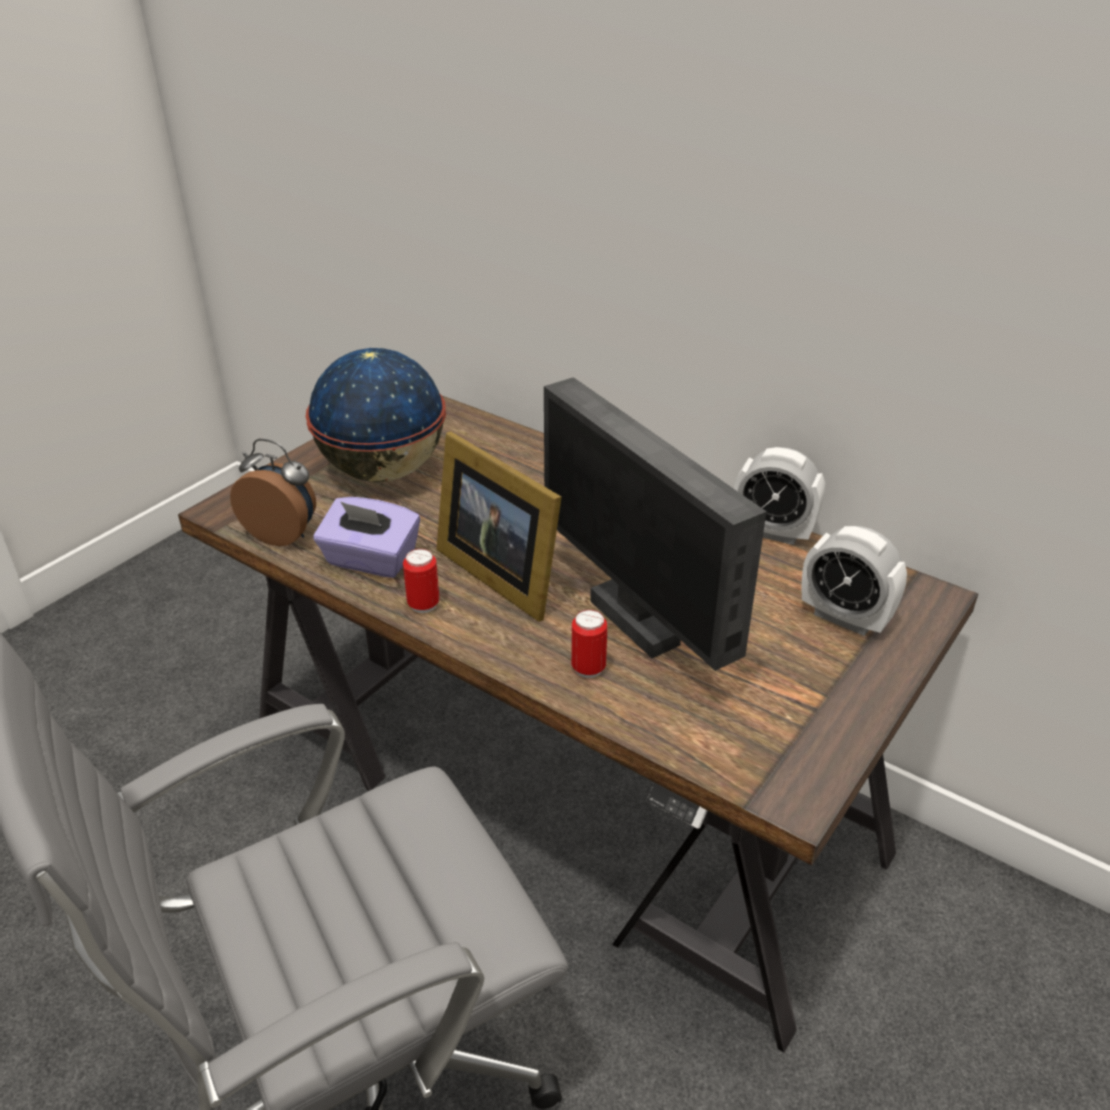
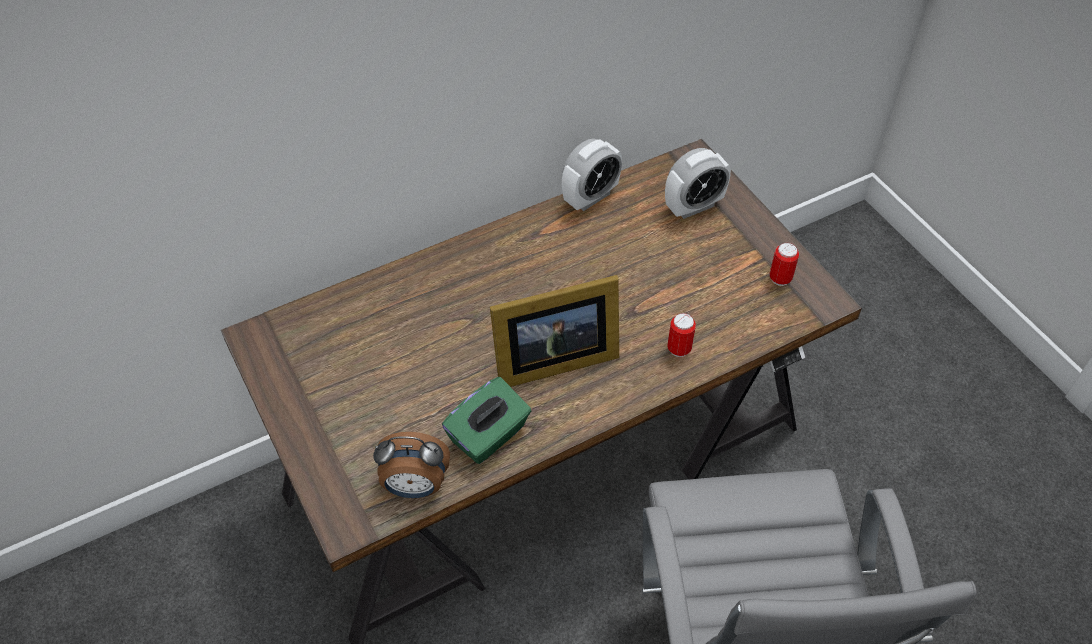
camera: 65 degrees left, 15 degrees up
(283, 534) = (415, 487): alarm clock -> alarm clock turned 135 degrees counterclockwise
(370, 560) = (489, 436): purple tissue box -> green tissue box
(384, 471) = (363, 391): globe -> none
(423, 605) = (564, 418): can -> can (780, 278)
(637, 621) = (645, 305): monitor -> none

